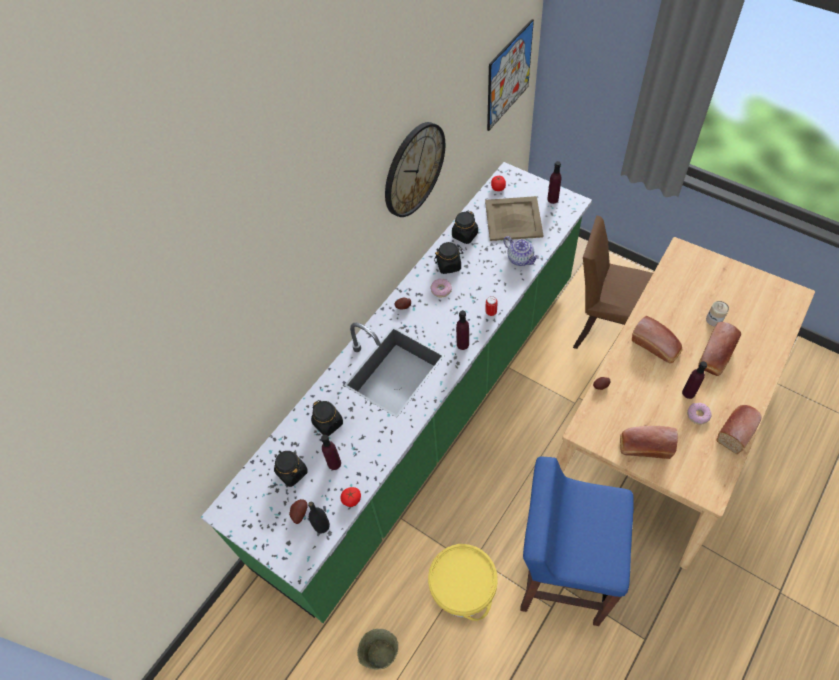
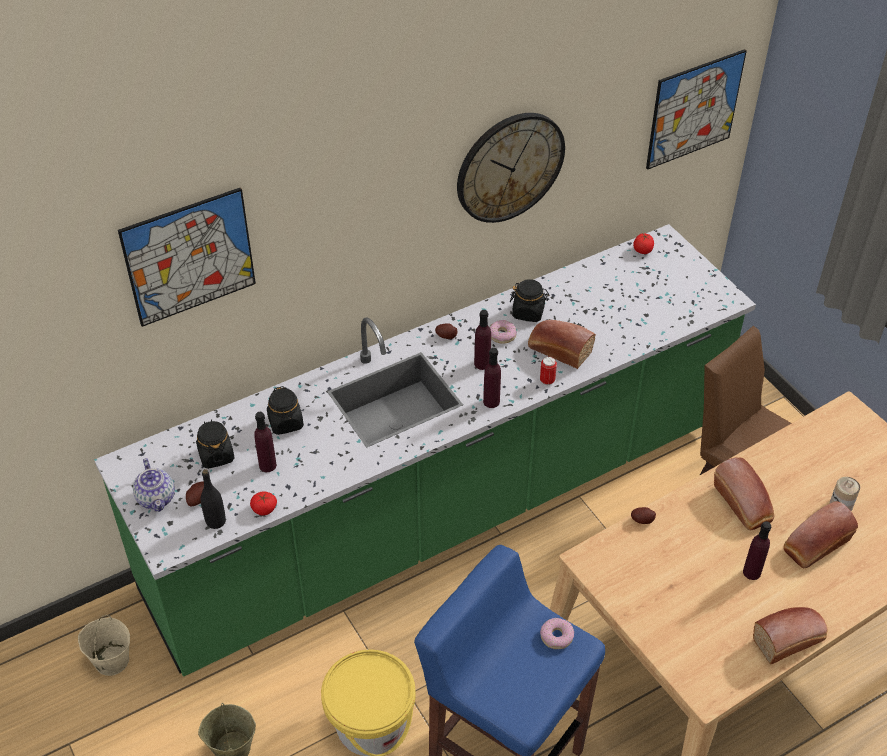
camera: 20 degrees right, 10 degrees down
(226, 346) = (189, 257): none -> picture
(260, 631) = (111, 660): none -> beige bucket
(464, 235) = (568, 287): black jar -> none
(514, 218) = (641, 290): beige tray -> none
(520, 258) = (621, 337): teapot -> teapot (157, 498)
(552, 199) = (704, 286): purple bottle -> purple bottle (482, 364)
(644, 446) = (654, 607): bread -> bread (558, 350)
(698, 415) = (747, 601): donut -> donut (556, 636)

